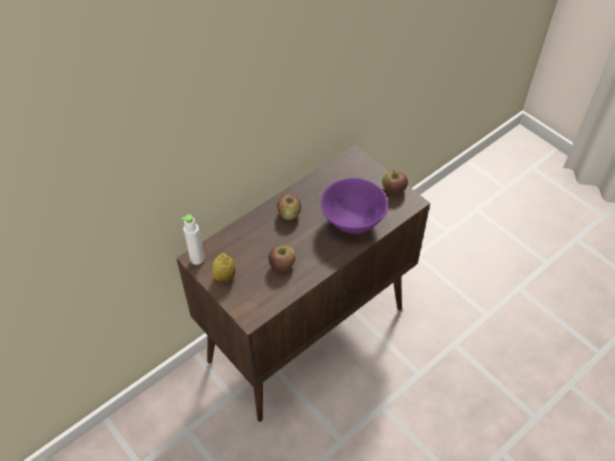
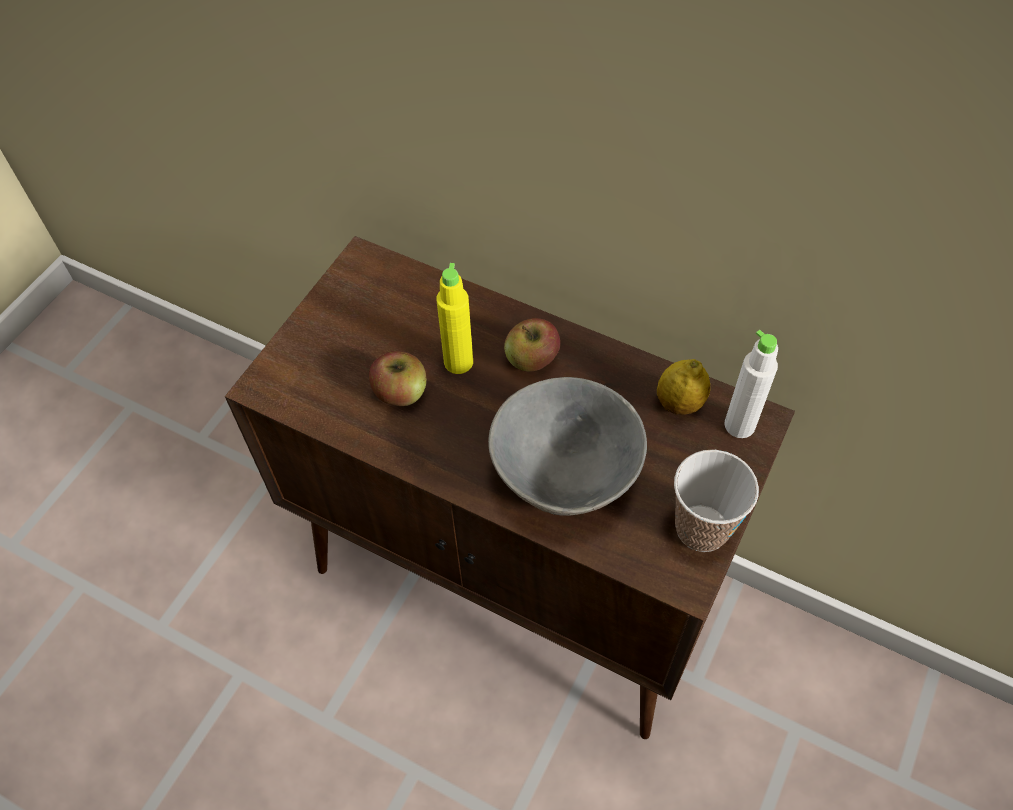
camera: 70 degrees right, 5 degrees up
(197, 259) = (363, 263): white bottle -> white bottle (739, 425)
(224, 276) = (339, 316): lemon -> lemon (679, 404)
(277, 239) = (458, 362): none -> yellow bottle
(353, 220) = (569, 476): purple bowl -> grey bowl
(393, 189) = (701, 528): apple -> cup

